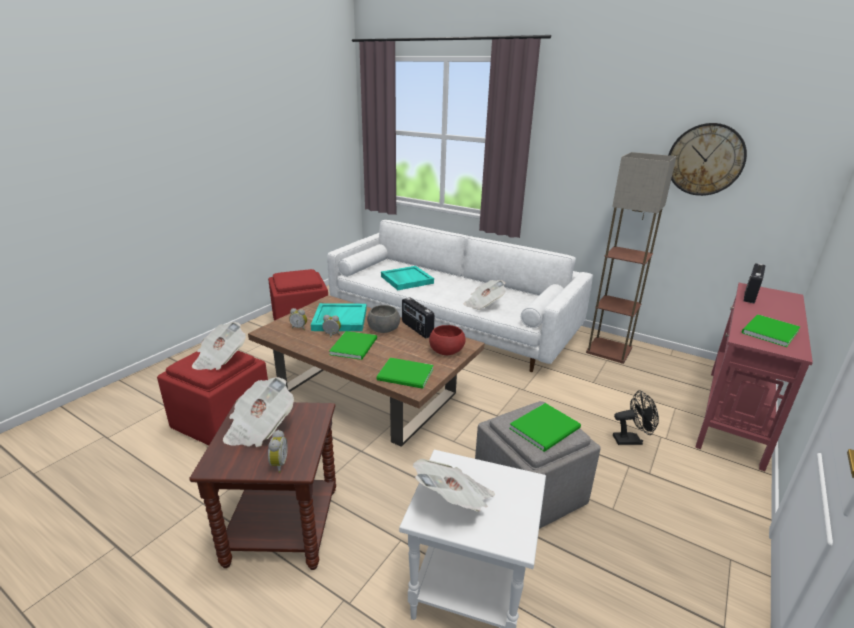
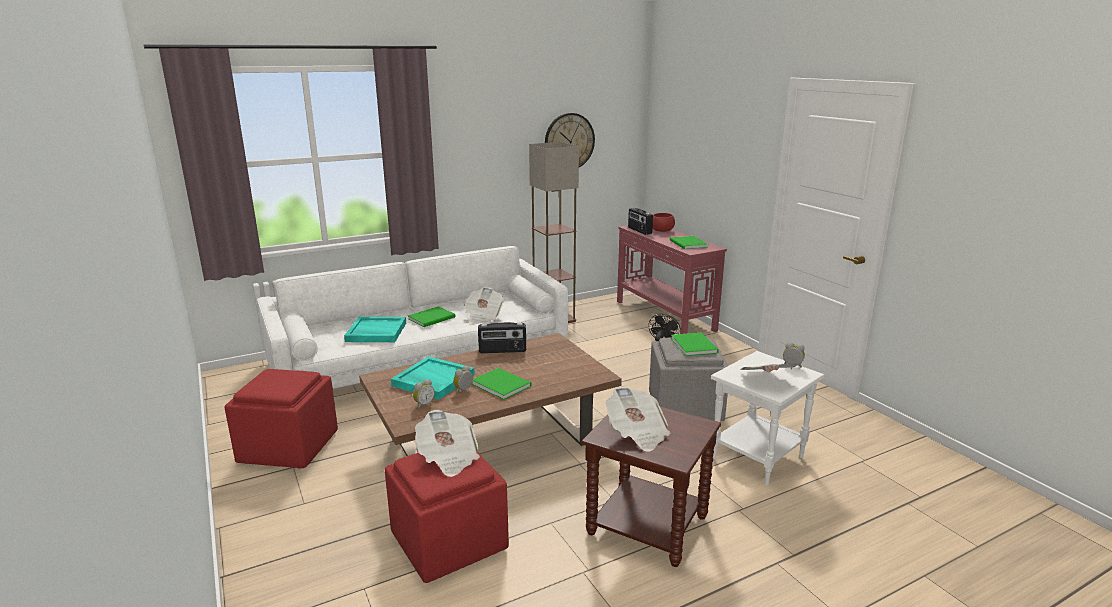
camera: 60 degrees left, 5 degrees down
(278, 464) = (693, 432): alarm clock -> alarm clock (792, 367)
(383, 329) = (483, 365): grey bowl -> none
(406, 375) = (579, 374): green book -> green book (433, 318)
(446, 350) = (556, 349): red bowl -> red bowl (661, 230)

